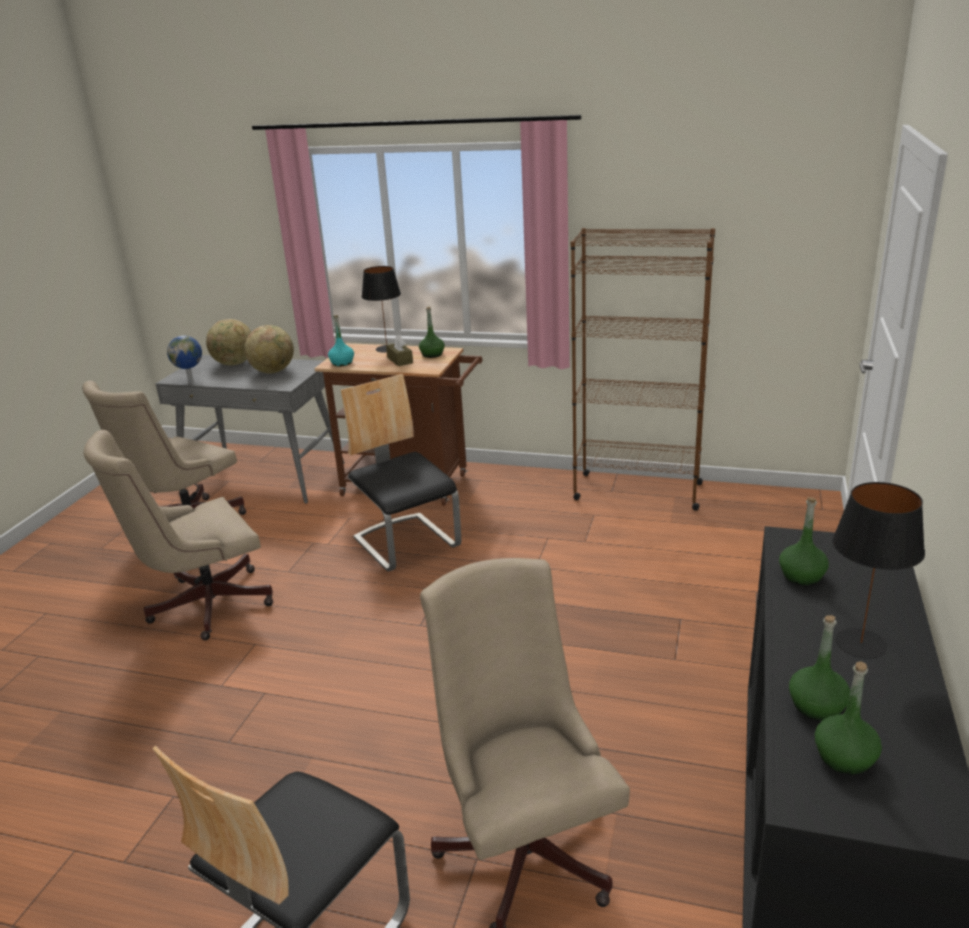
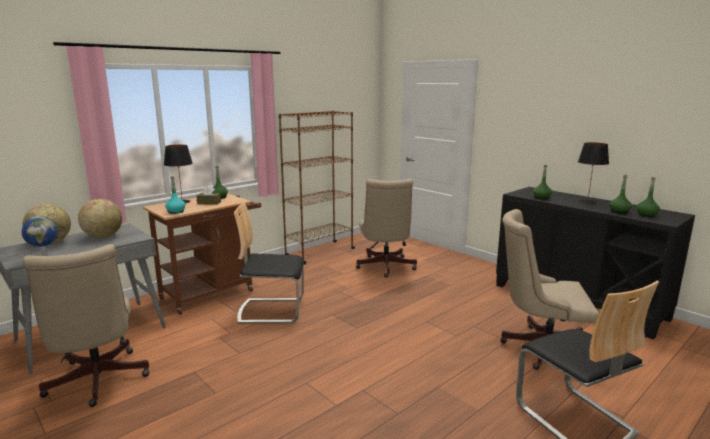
camera: 60 degrees left, 10 degrees down
(202, 605) = (228, 394): beige office chair -> beige office chair (385, 267)

